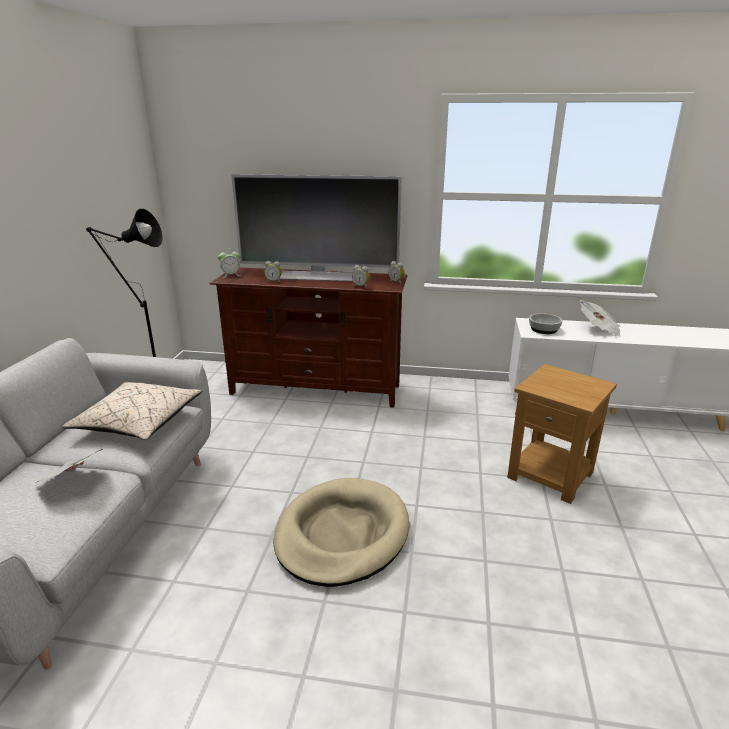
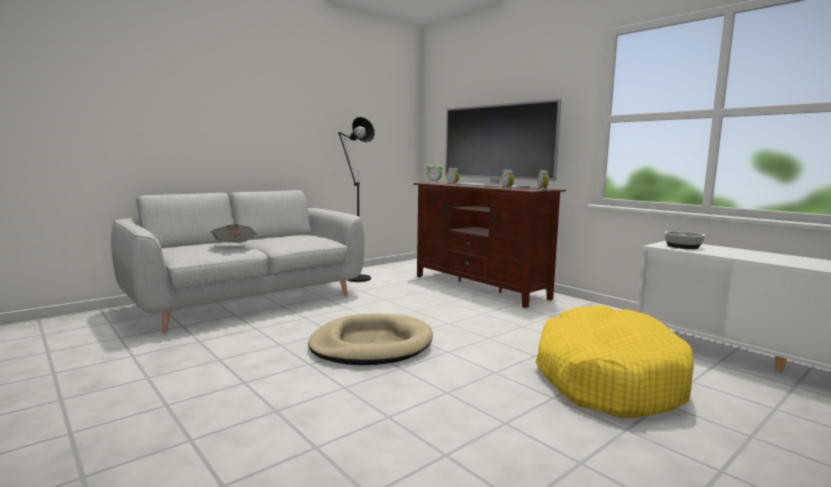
camera: 40 degrees right, 15 degrees down
(138, 422) = (301, 240): beige pillow -> none
(551, 475) = (607, 378): brown side table -> yellow dog bed
(599, 329) = (758, 255): newspaper -> none

